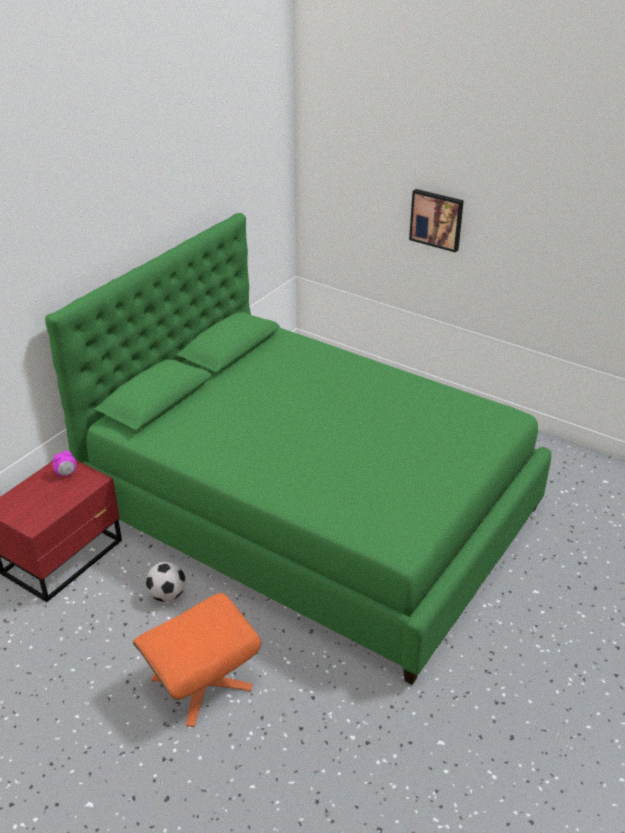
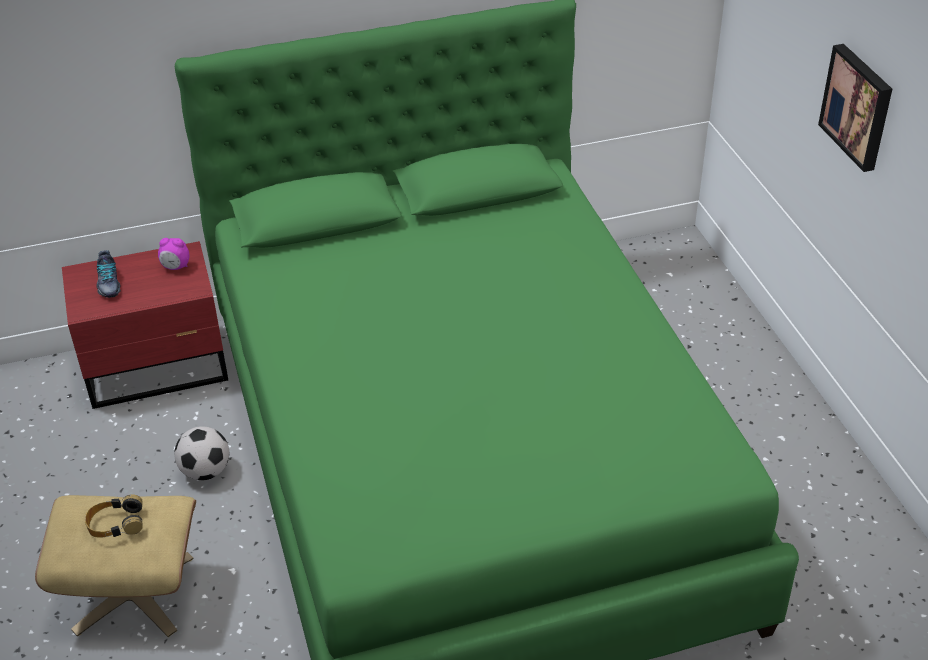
camera: 40 degrees right, 5 degrees up
(30, 503) = (108, 283): none -> shoe
(195, 630) = (116, 523): none -> headphones
(201, 682) = (134, 593): orange ottoman -> beige ottoman

